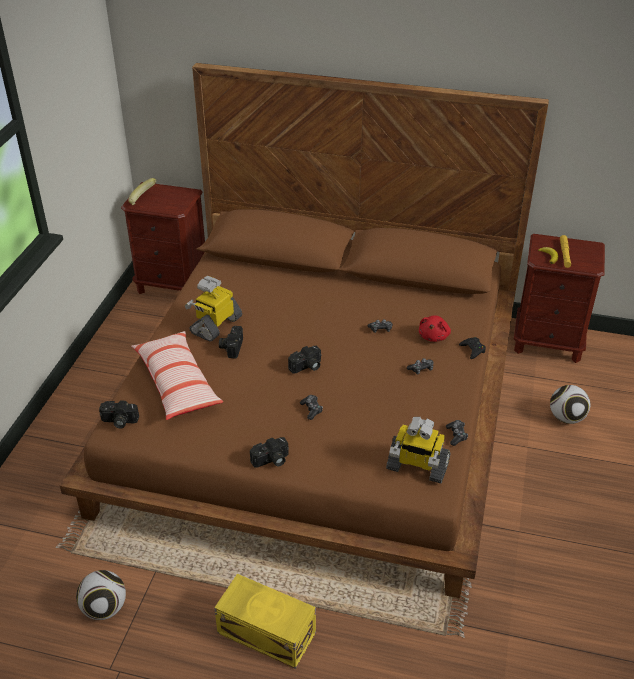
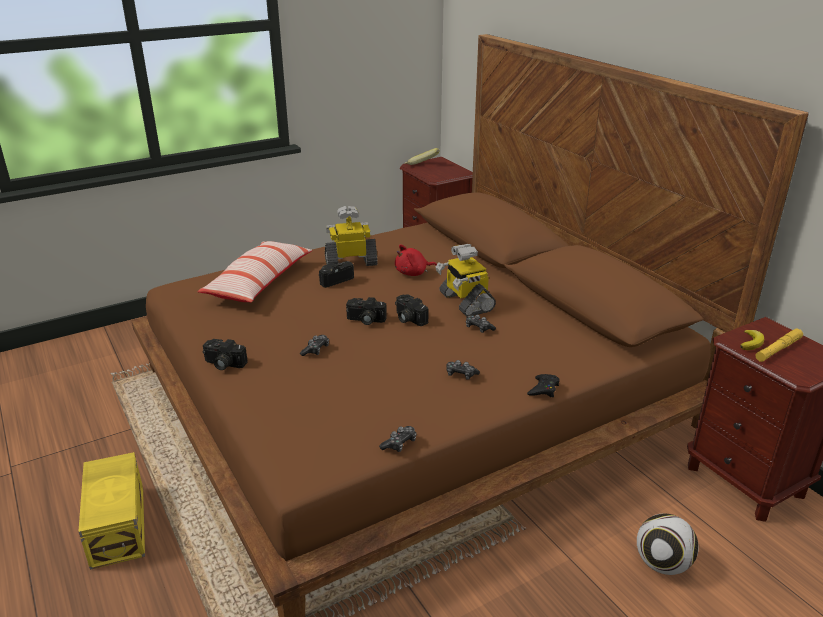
camera: 45 degrees right, 10 degrees down
(104, 608) = (71, 428): football -> none
(119, 421) = (184, 283): camera -> camera (408, 318)
(417, 467) = (317, 442): toy robot -> toy robot (465, 302)
(434, 336) = (522, 358): red plush toy -> red plush toy (413, 273)

